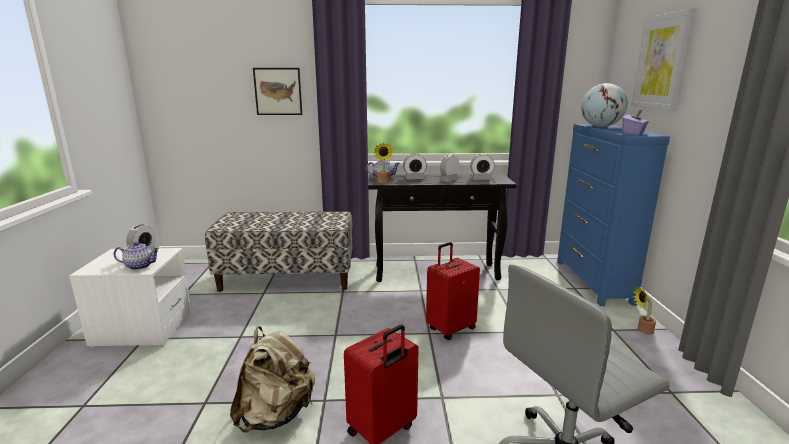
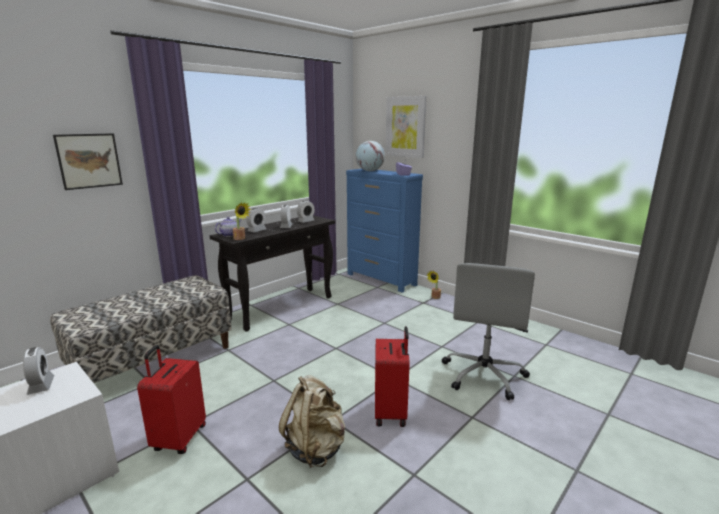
camera: 45 degrees left, 0 degrees up
(140, 266) = (65, 394): teapot -> none
(450, 328) = (344, 339): red suitcase -> red suitcase (178, 438)

